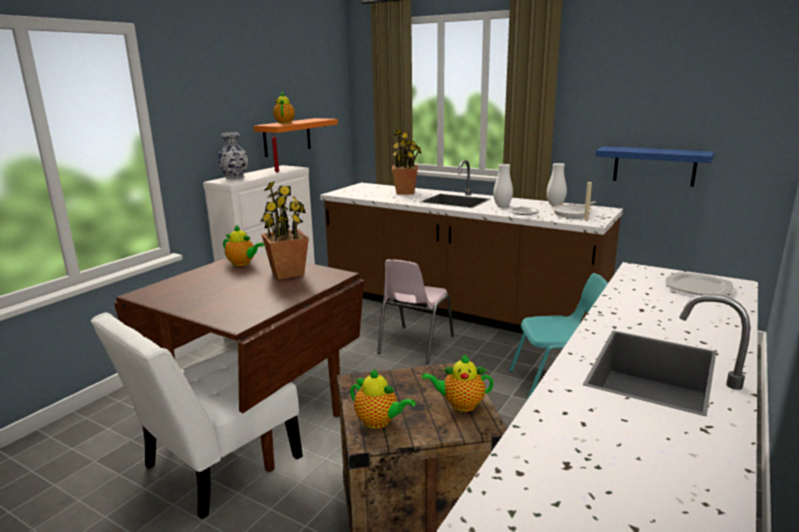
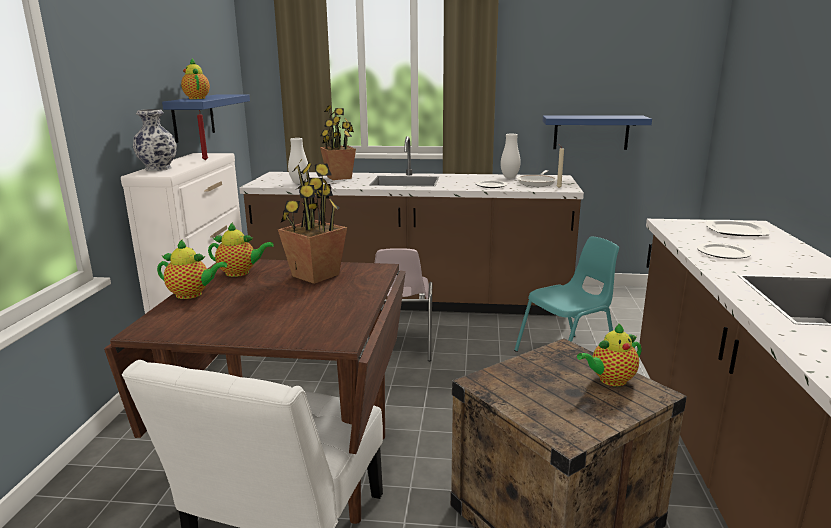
camera: 25 degrees left, 0 degrees up
(287, 137) = (193, 117): orange shelf -> blue shelf
(379, 422) = (558, 417): teapot -> teapot (192, 294)
(502, 206) = (462, 182): white vase -> white vase (299, 183)
(638, 308) = (724, 253): none -> plate

